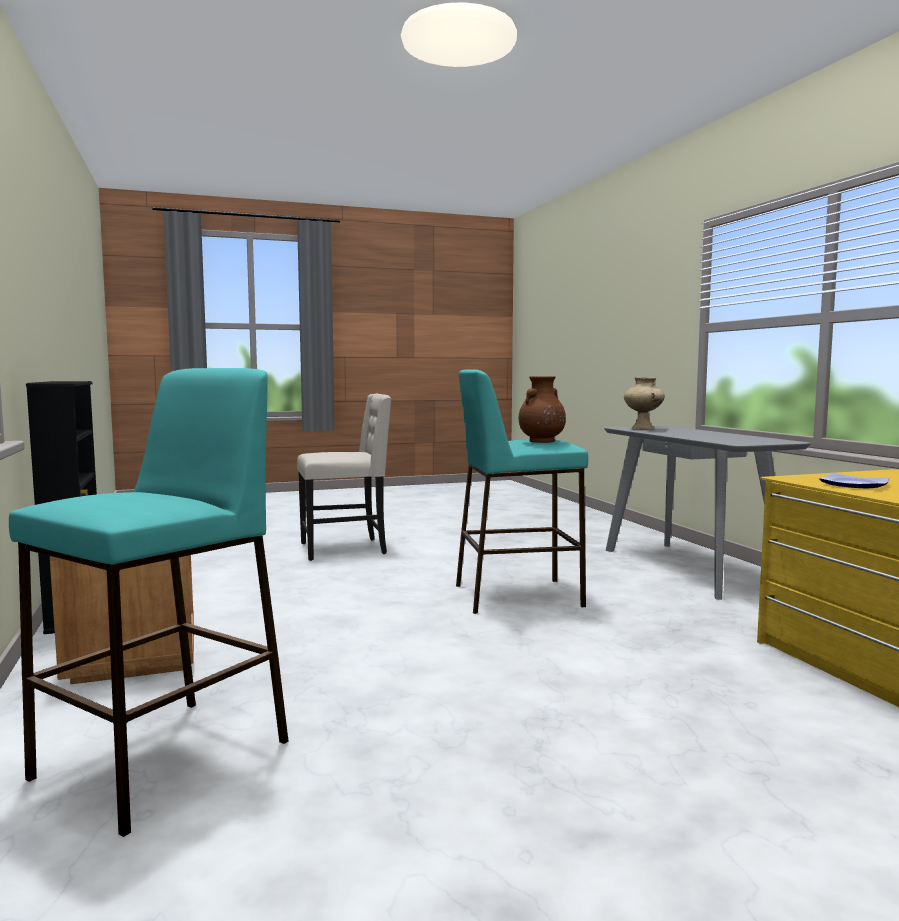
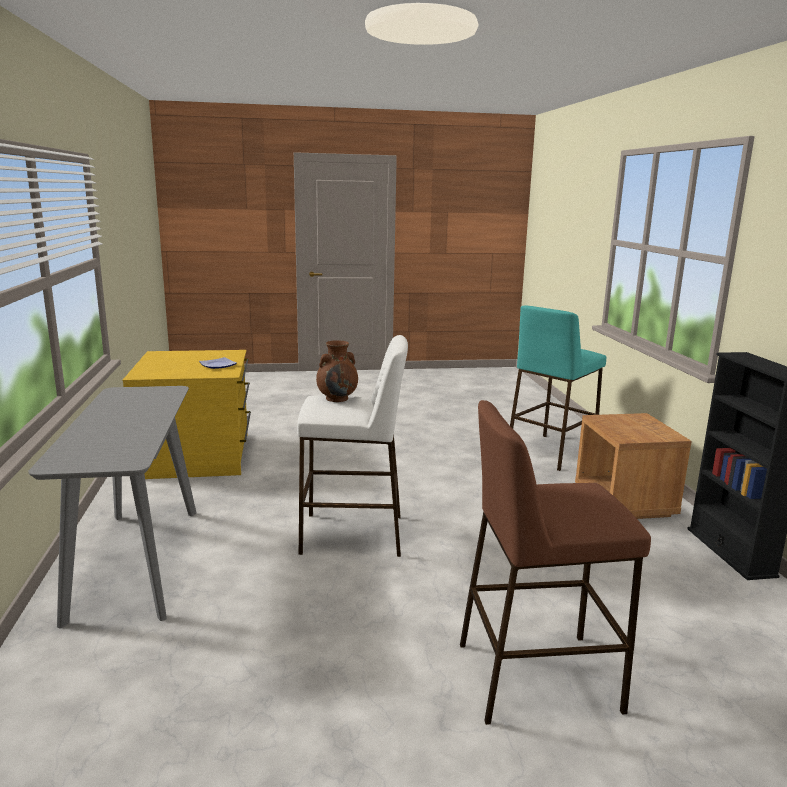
camera: 170 degrees left, 10 degrees up
(345, 549) = (536, 676): beige chair -> brown stool
(516, 596) = (353, 534): turquoise stool -> white stool
(643, 429) = (122, 449): beige vase -> none

